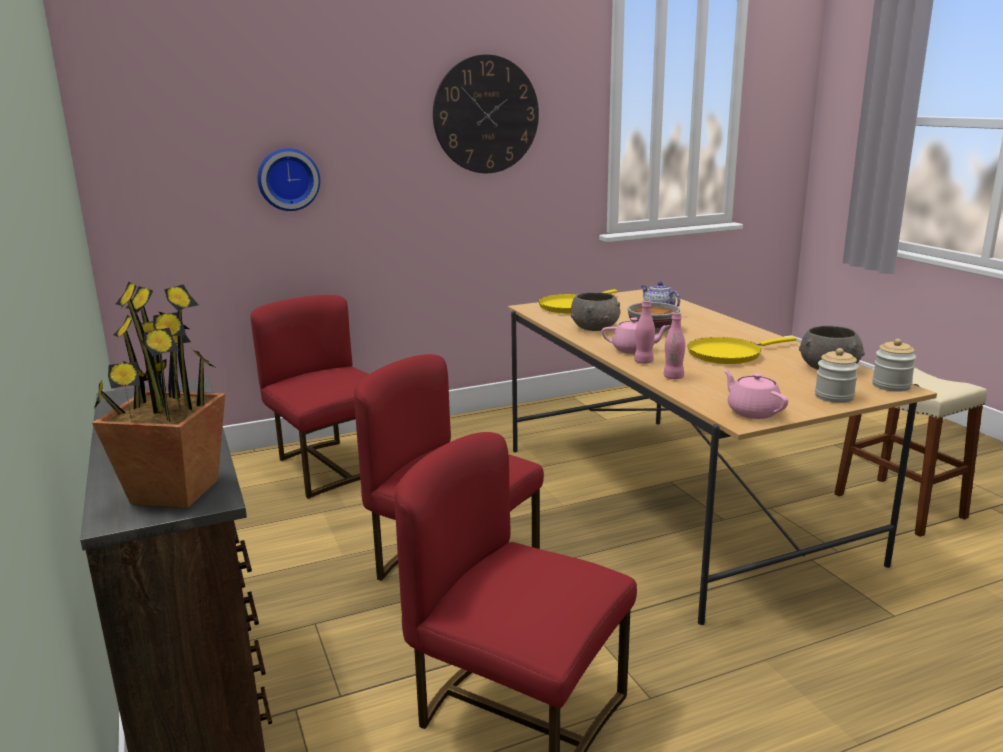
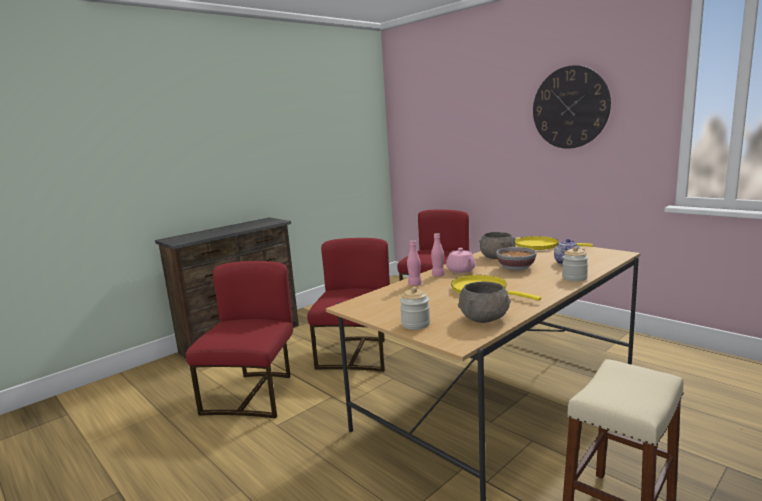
camera: 70 degrees right, 5 degrees down
(174, 491) = (184, 238): potted plant -> none
(288, 179) = (458, 146): wall clock -> none
(752, 412) = (365, 307): pink teapot -> none
(891, 386) = (462, 340): jar -> jar (574, 278)

